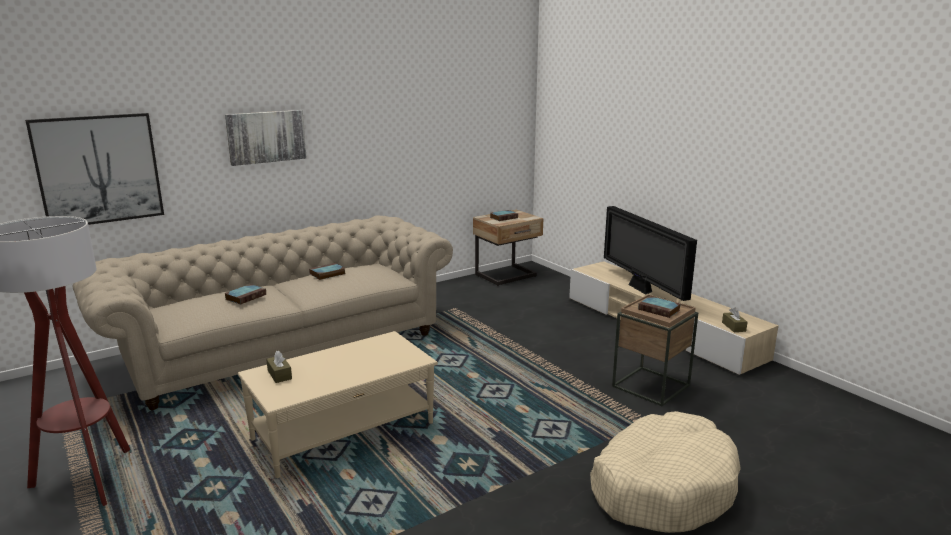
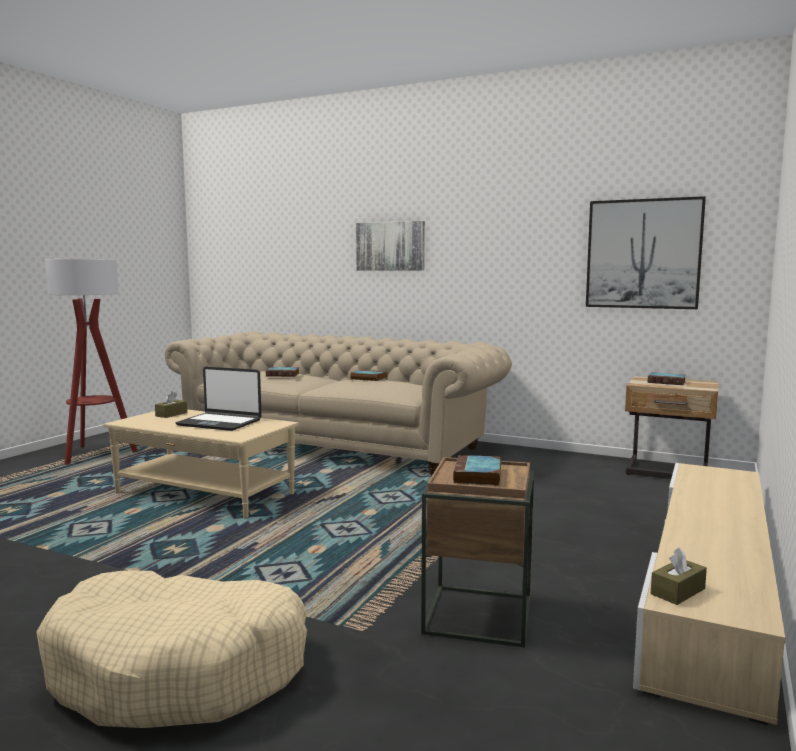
camera: 60 degrees right, 10 degrees down
(98, 169) = (270, 263): picture -> picture (643, 254)
(353, 359) = (220, 423): none -> laptop
(641, 289) = (696, 507): television -> none

